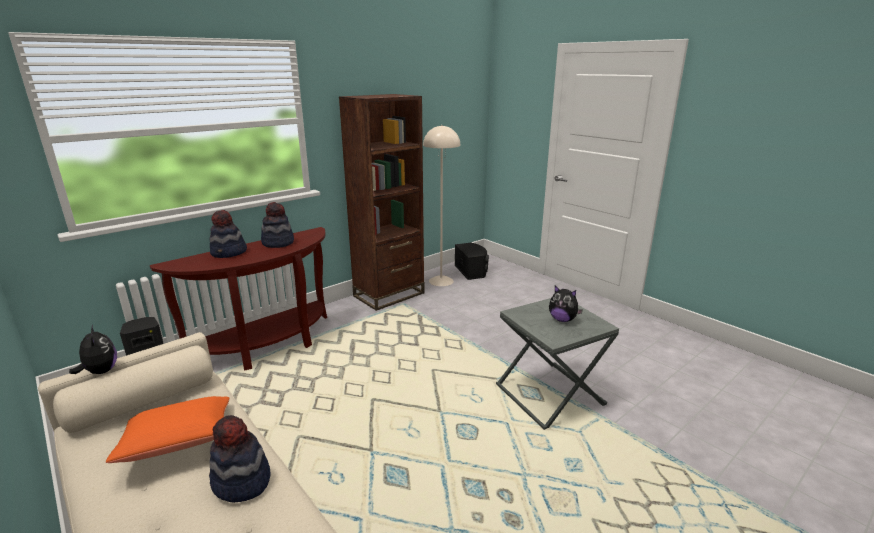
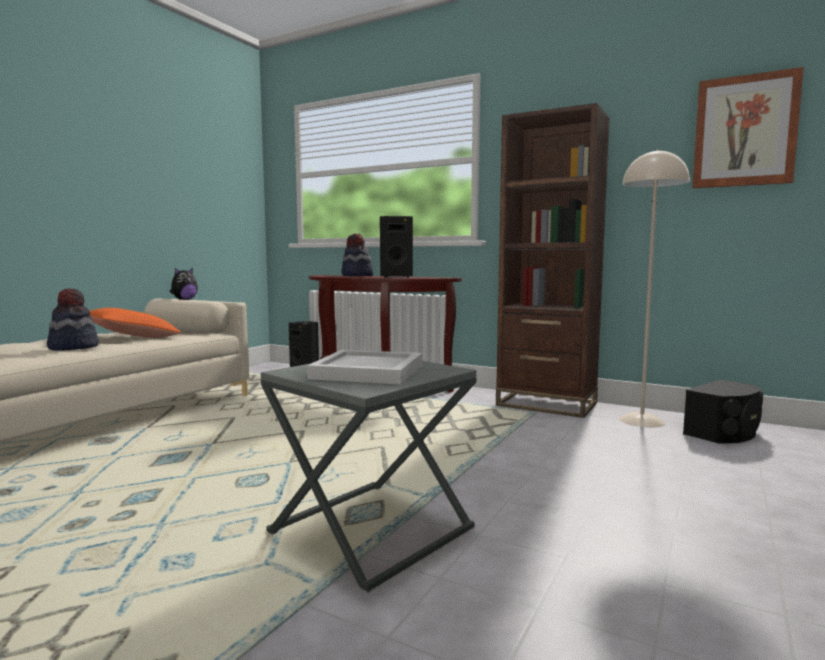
camera: 70 degrees right, 15 degrees down
(278, 243) = (396, 277): hat -> black speaker
(453, 107) = (744, 131): none -> picture
(562, 319) = (369, 372): plush toy -> white tray

